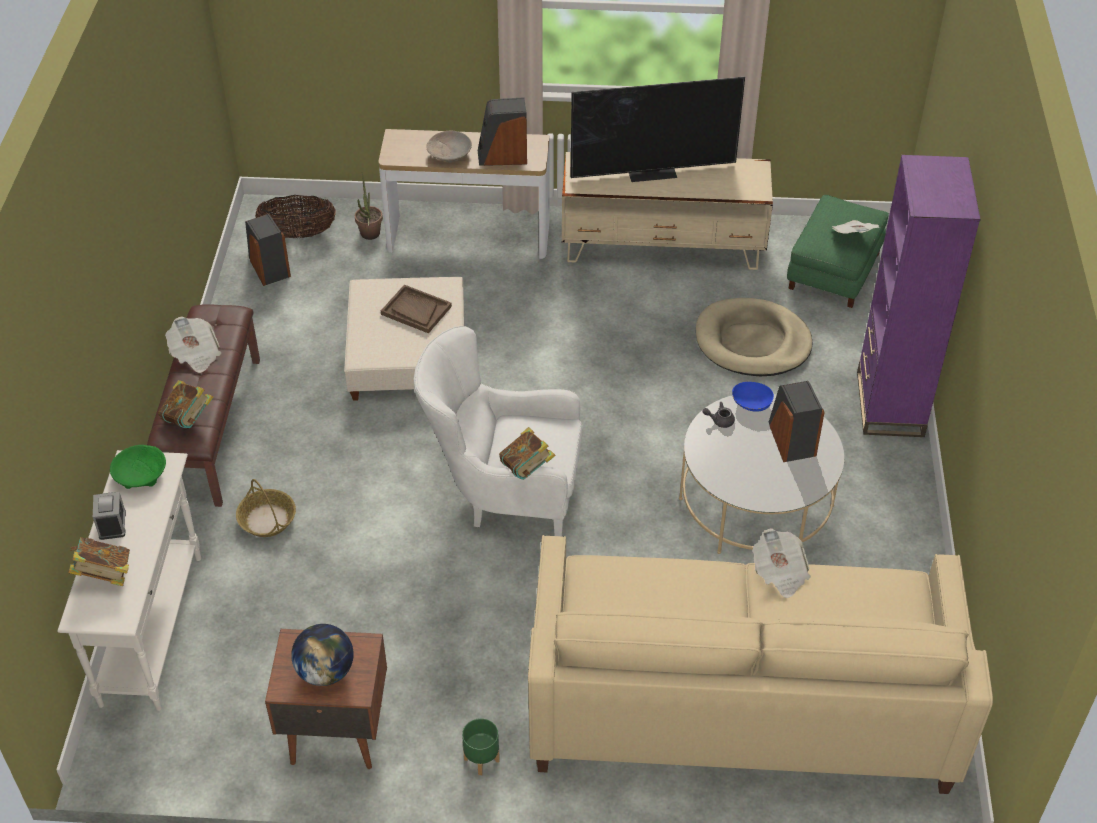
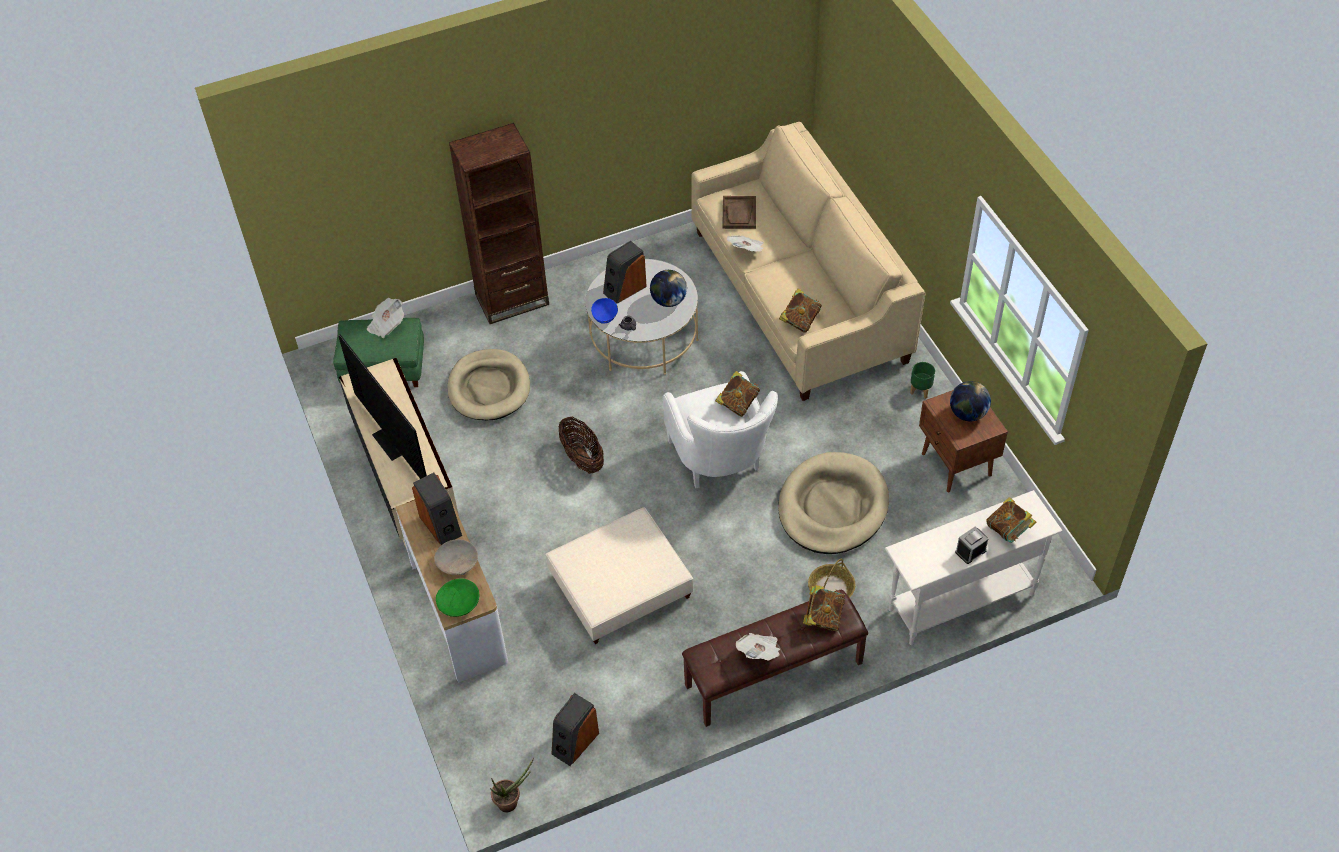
camera: 115 degrees left, 5 degrees up
(140, 475) = (922, 561): green bowl -> green bowl (459, 603)
(298, 234) = (518, 745): basket -> basket (582, 458)
(369, 236) = (494, 687): potted plant -> potted plant (512, 801)
(370, 572) = (832, 507): none -> beige dog bed
(416, 310) = (603, 562): brown tray -> brown tray (739, 213)
(612, 575) = (800, 320): none -> book
(744, 474) = (668, 301): none -> globe
(889, 404) = (512, 300): purple bookcase -> brown bookcase

